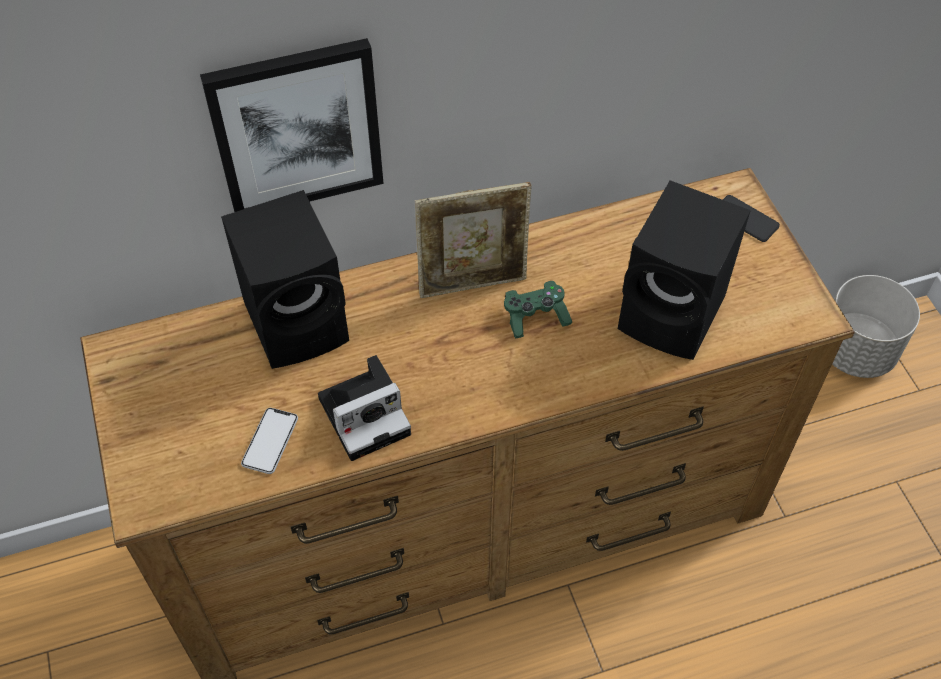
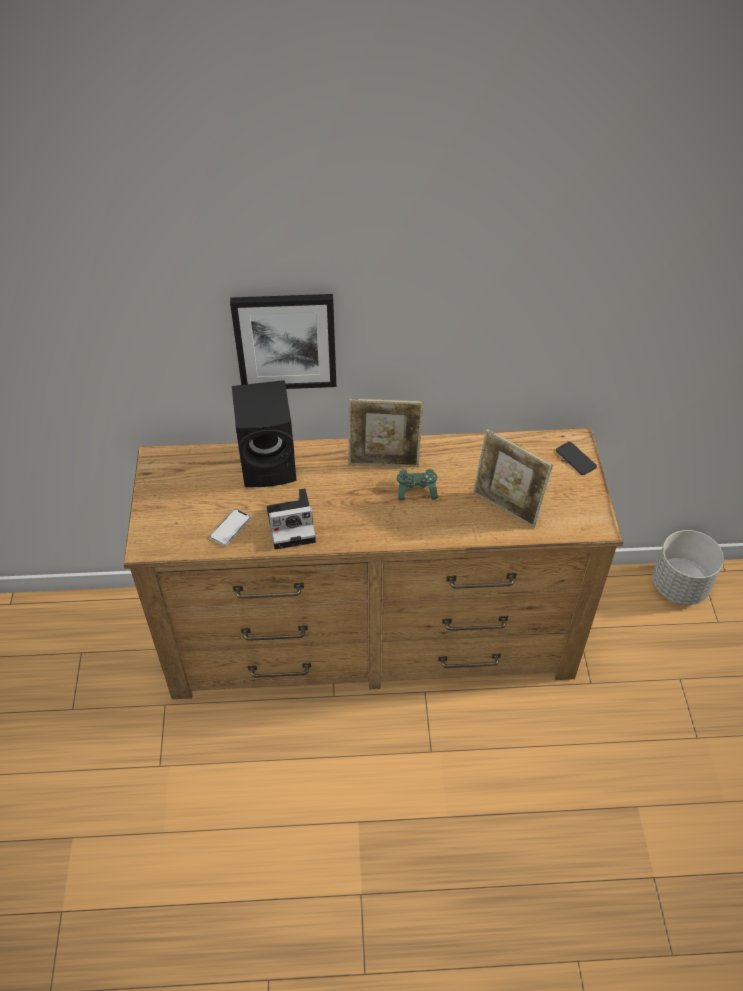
camera: 15 degrees right, 5 degrees down
(674, 316) = (506, 508): black speaker -> picture frame

